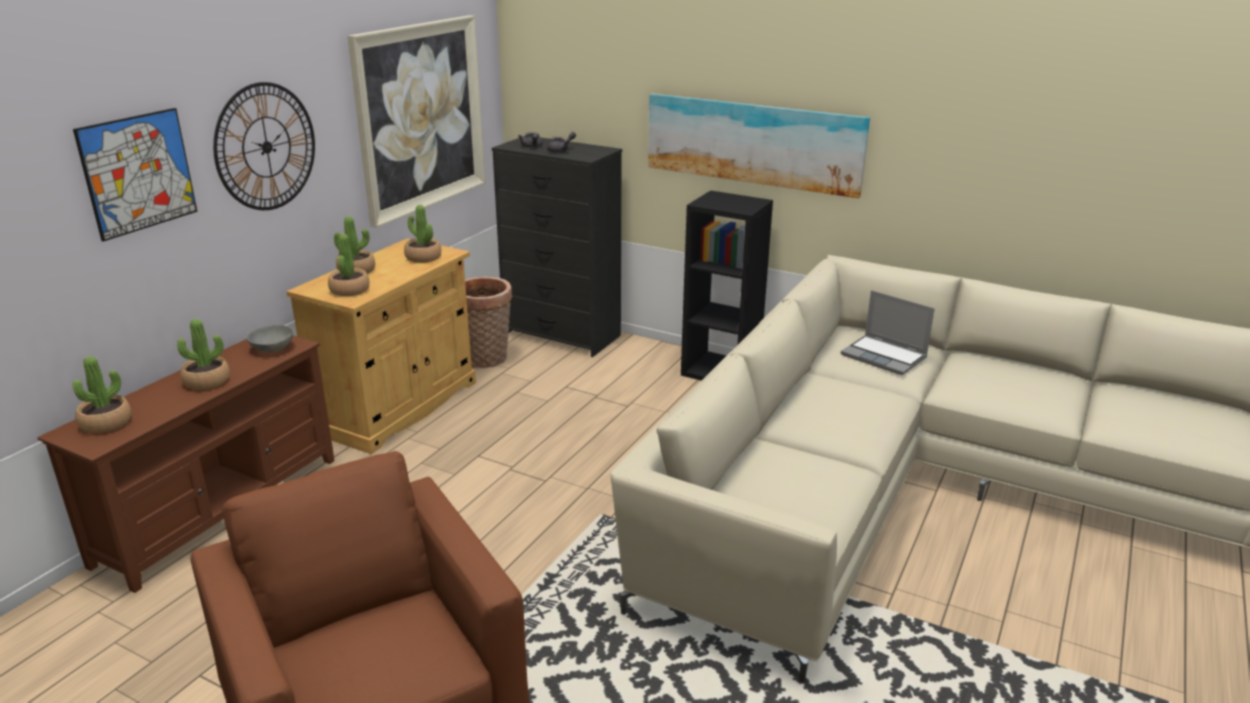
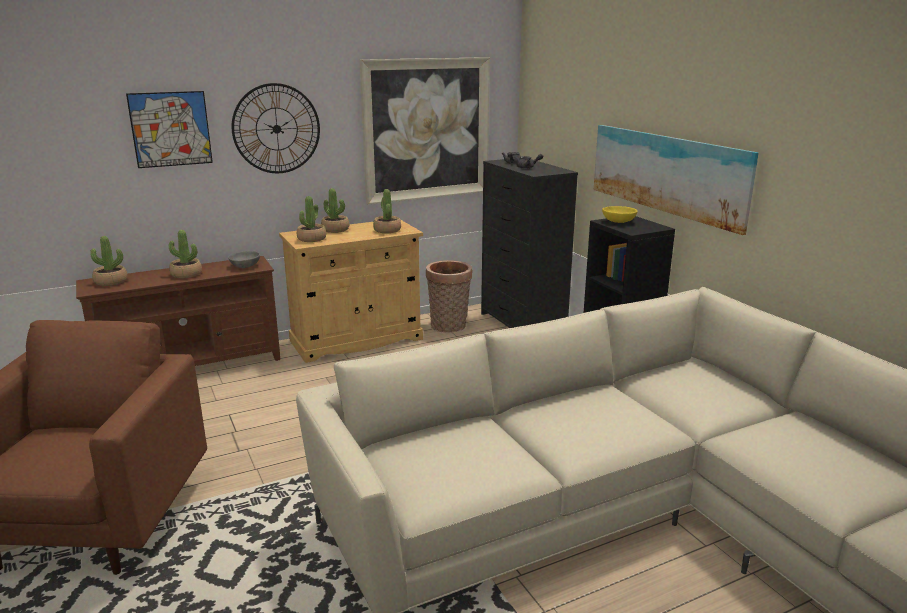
camera: 35 degrees right, 5 degrees down
(714, 201) = (619, 221): none -> yellow bowl
(885, 356) = (702, 393): laptop -> none

